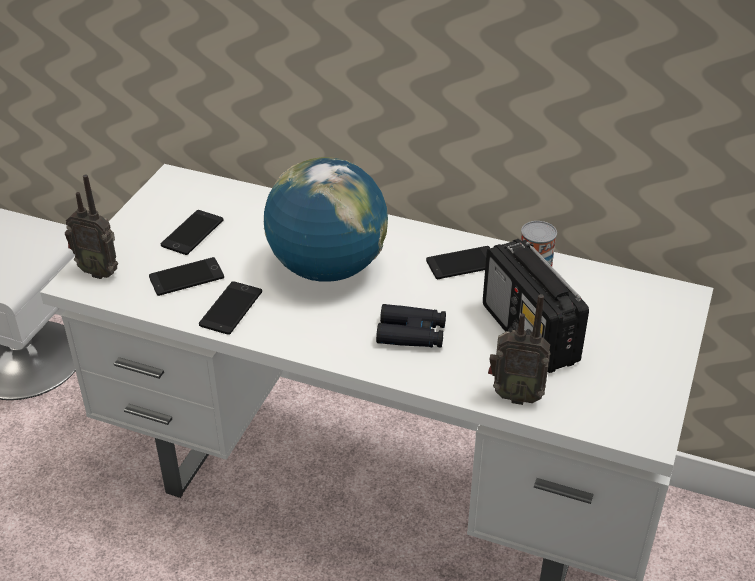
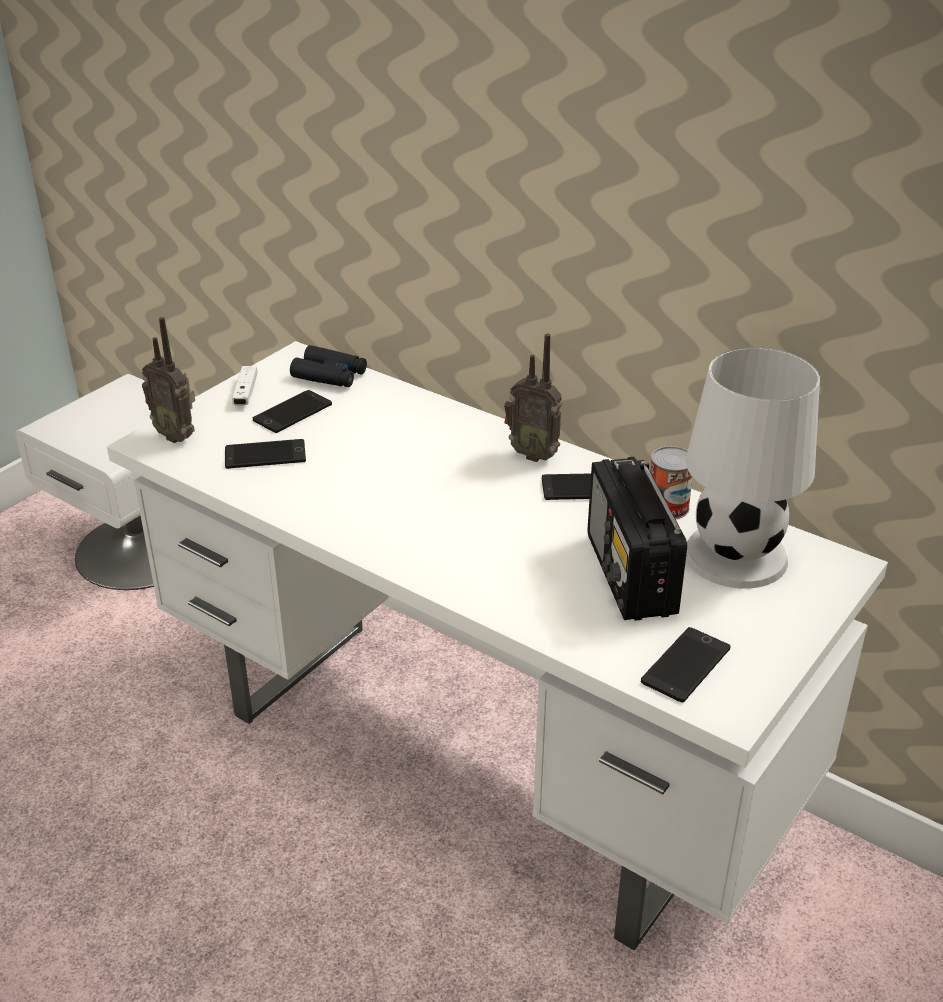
camera: 15 degrees right, 5 degrees down
(142, 221) = (245, 393): none -> white game controller
(231, 308) = (298, 493): phone -> phone (686, 665)
(327, 268) = (424, 470): globe -> none
(411, 333) = (489, 551): black binoculars -> black binoculars (329, 375)
(515, 395) = (583, 637): radio -> radio (533, 454)
(601, 302) = (734, 555): none -> white table lamp

